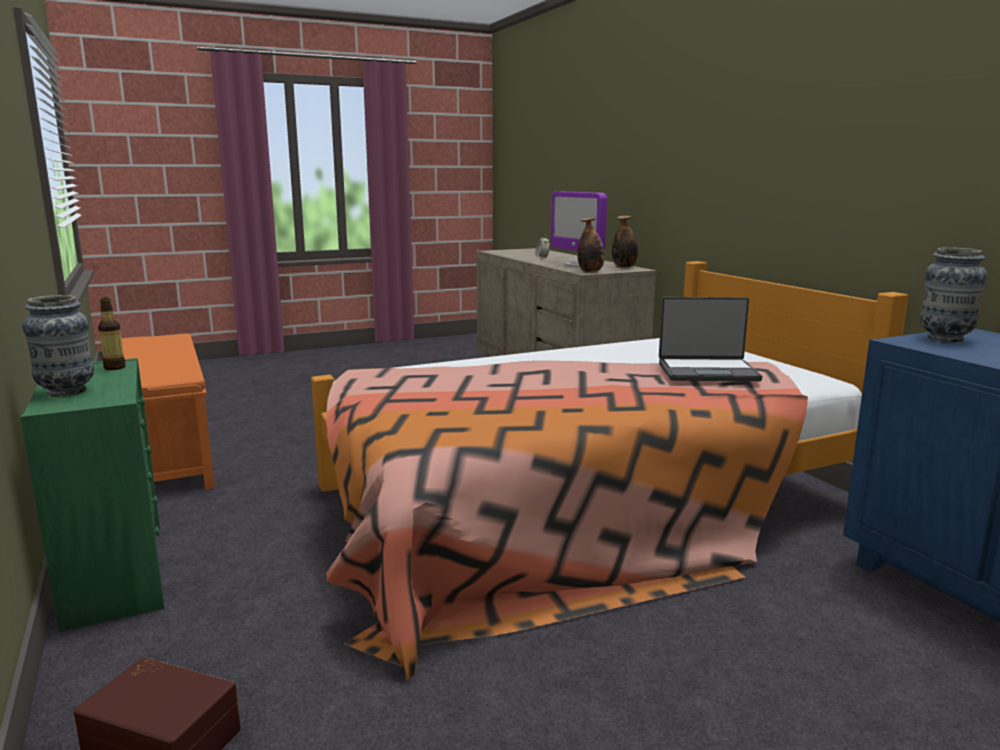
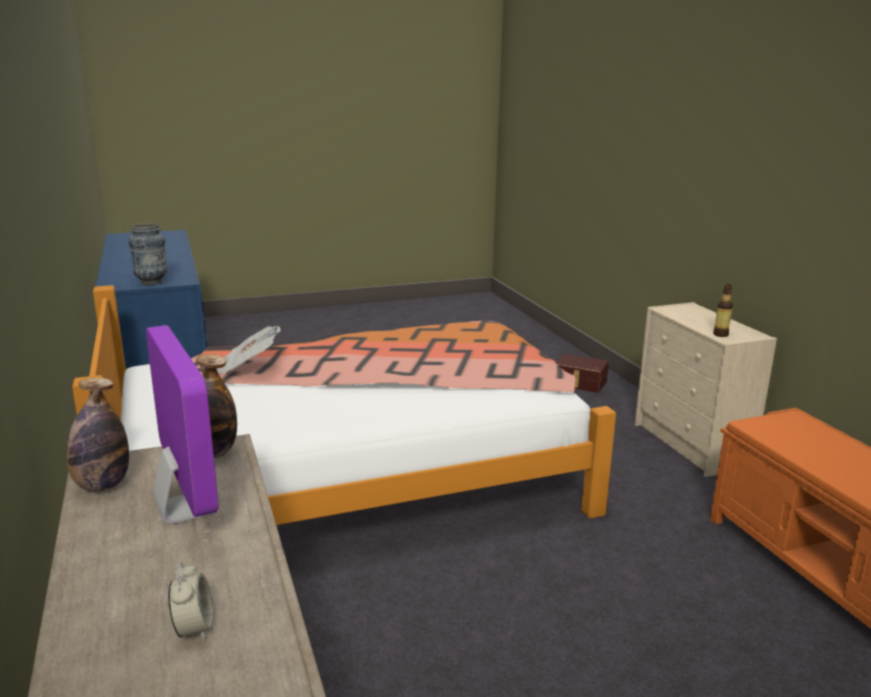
camera: 175 degrees left, 5 degrees up
(67, 392) = (705, 316): vase -> none
(115, 572) = (692, 446): green dresser -> beige dresser
(707, 371) = (246, 367): laptop -> newspaper

